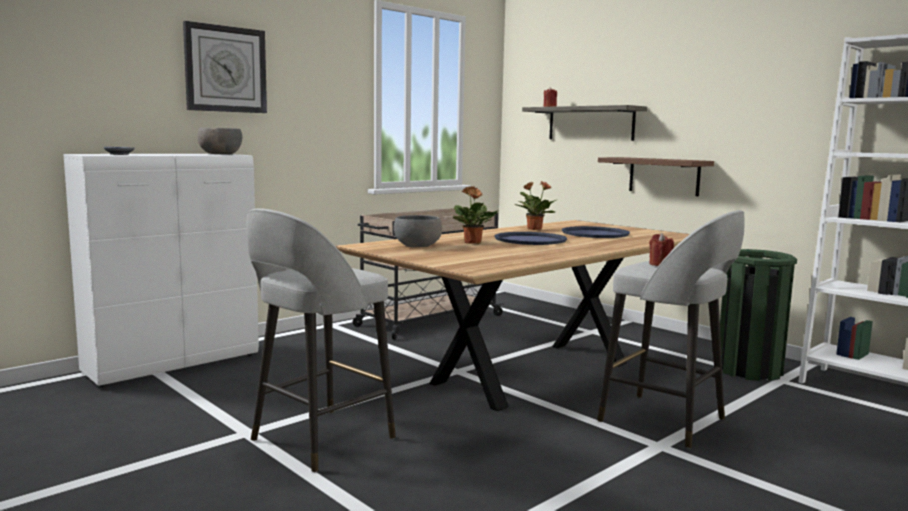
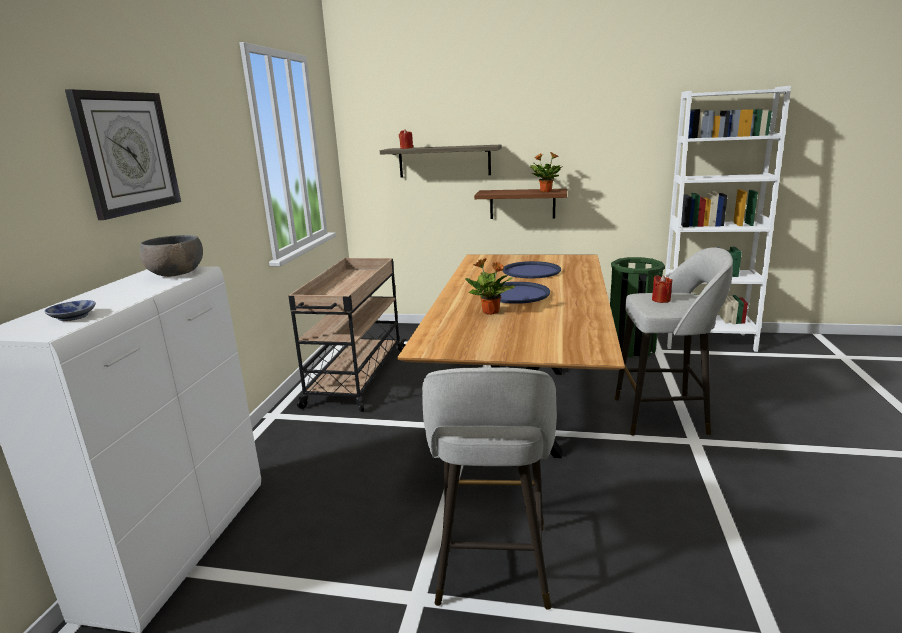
camera: 35 degrees left, 10 degrees up
(417, 246) = (466, 332): grey bowl -> none
(534, 229) = (476, 276): potted plant -> potted plant (545, 191)

